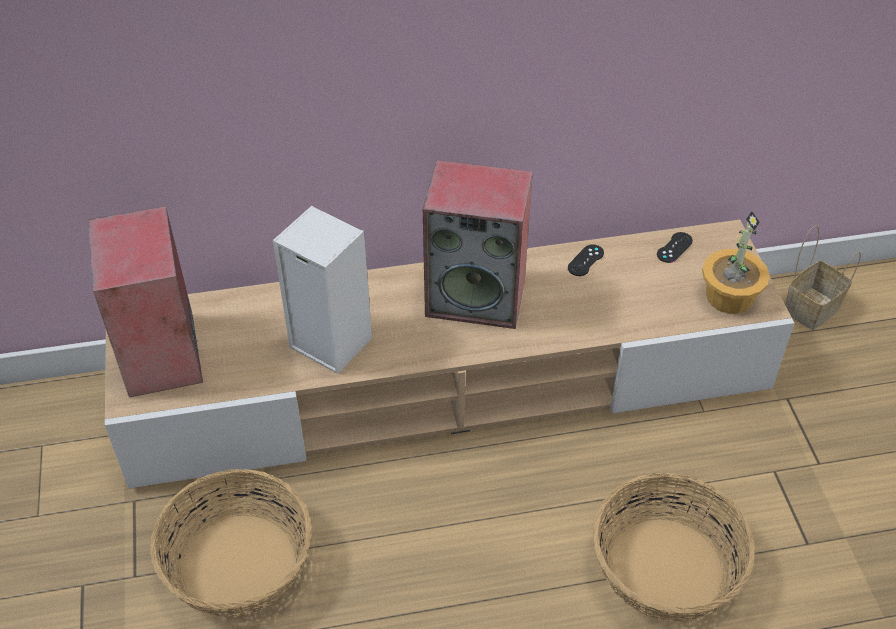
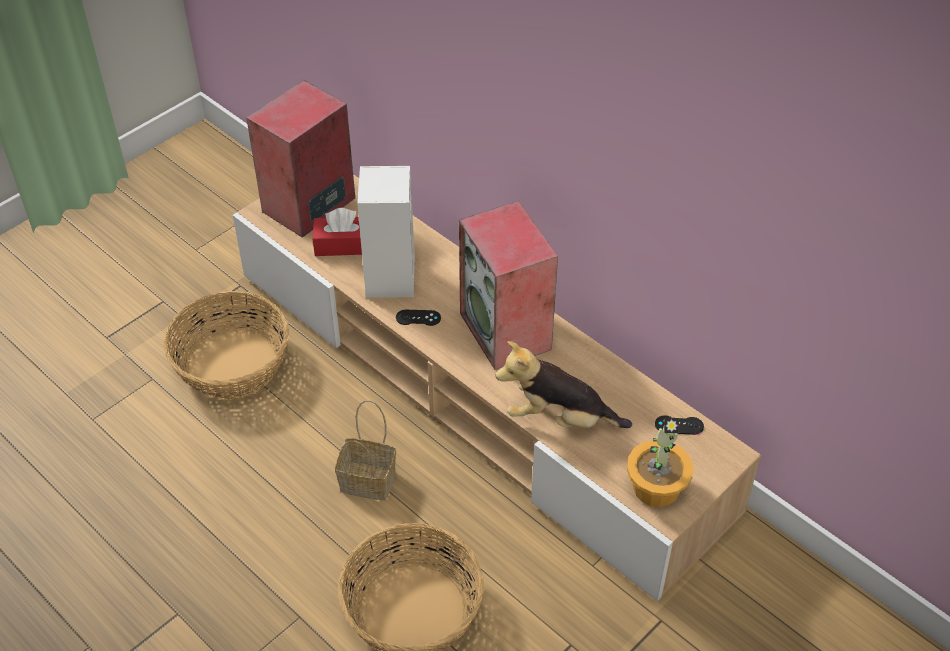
camera: 55 degrees right, 0 degrees up
(248, 355) = (343, 245): none -> red tissue box
(585, 260) = (607, 376): black game controller -> black game controller (418, 318)
(608, 316) = (559, 418): none -> plush toy
(812, 307) = (791, 593): basket -> basket (370, 480)

